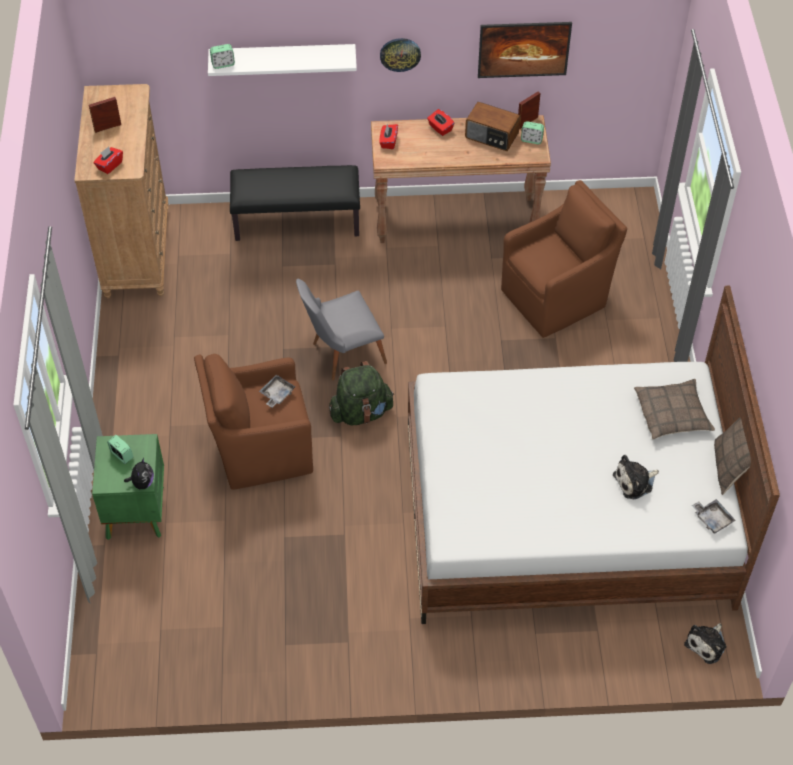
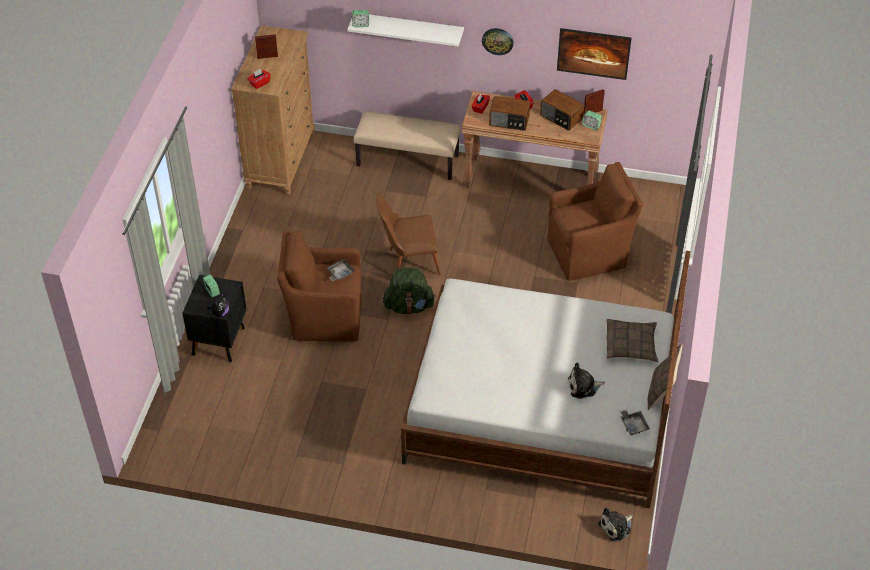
camera: 15 degrees right, 5 degrees down
(136, 511) = (219, 341): green nightstand -> black nightstand
(297, 221) = (408, 160): black bench -> beige bench
(341, 354) = (408, 262): grey chair -> brown chair
(430, 153) = (509, 121): none -> radio

